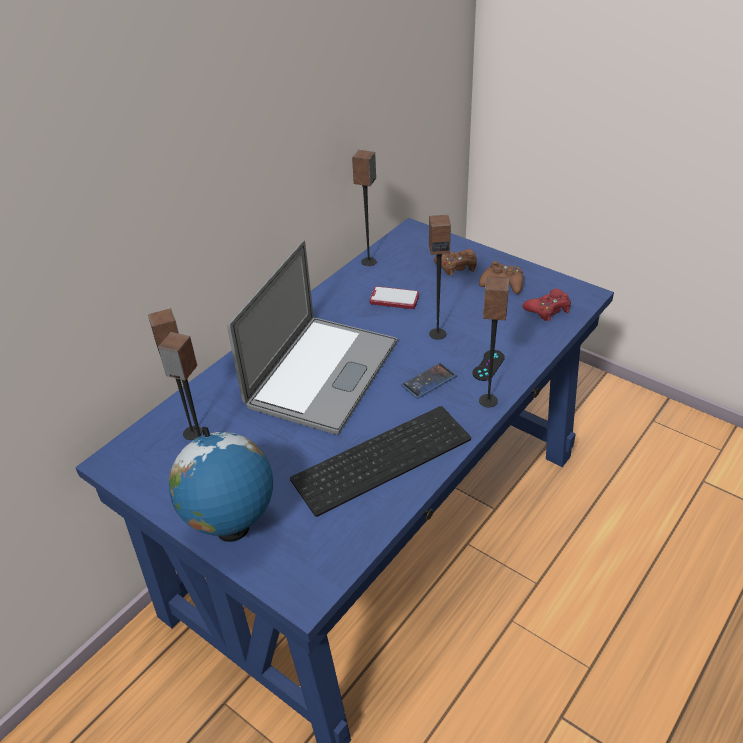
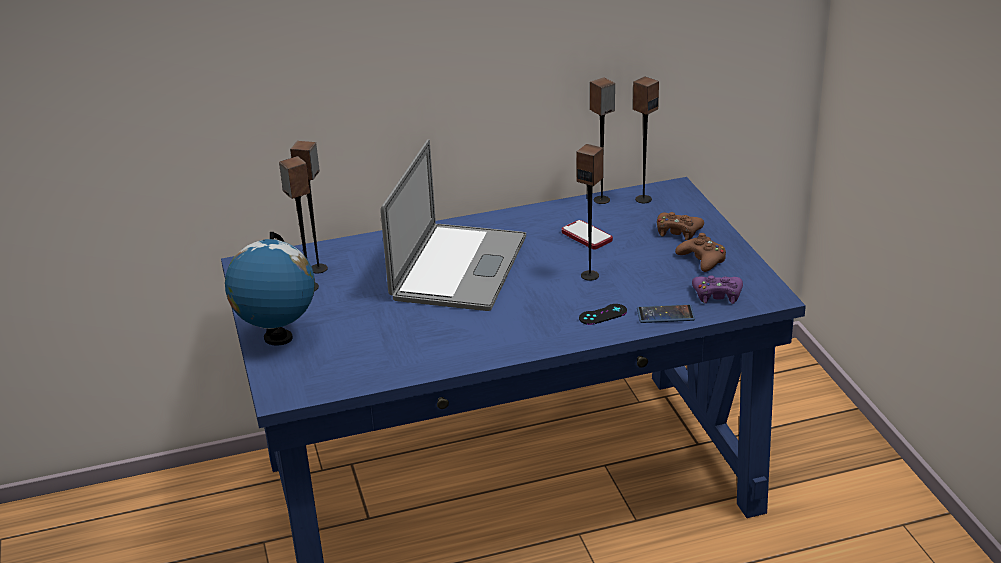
camera: 35 degrees right, 10 degrees down
(323, 373) = (459, 267): laptop -> laptop turned 45 degrees counterclockwise
(382, 456) = (435, 339): keyboard -> none
(428, 381) = (537, 305): phone -> phone (665, 314)
(487, 400) = (568, 338): speaker -> speaker (643, 199)
(548, 309) = (717, 295): red game controller -> purple game controller

